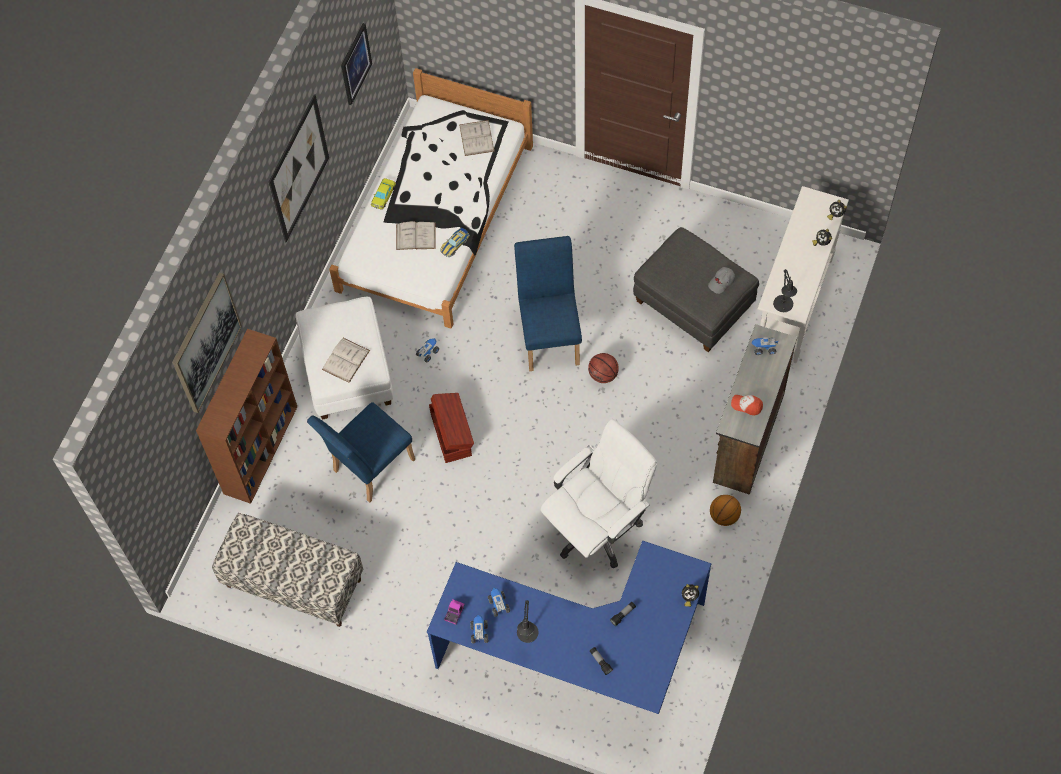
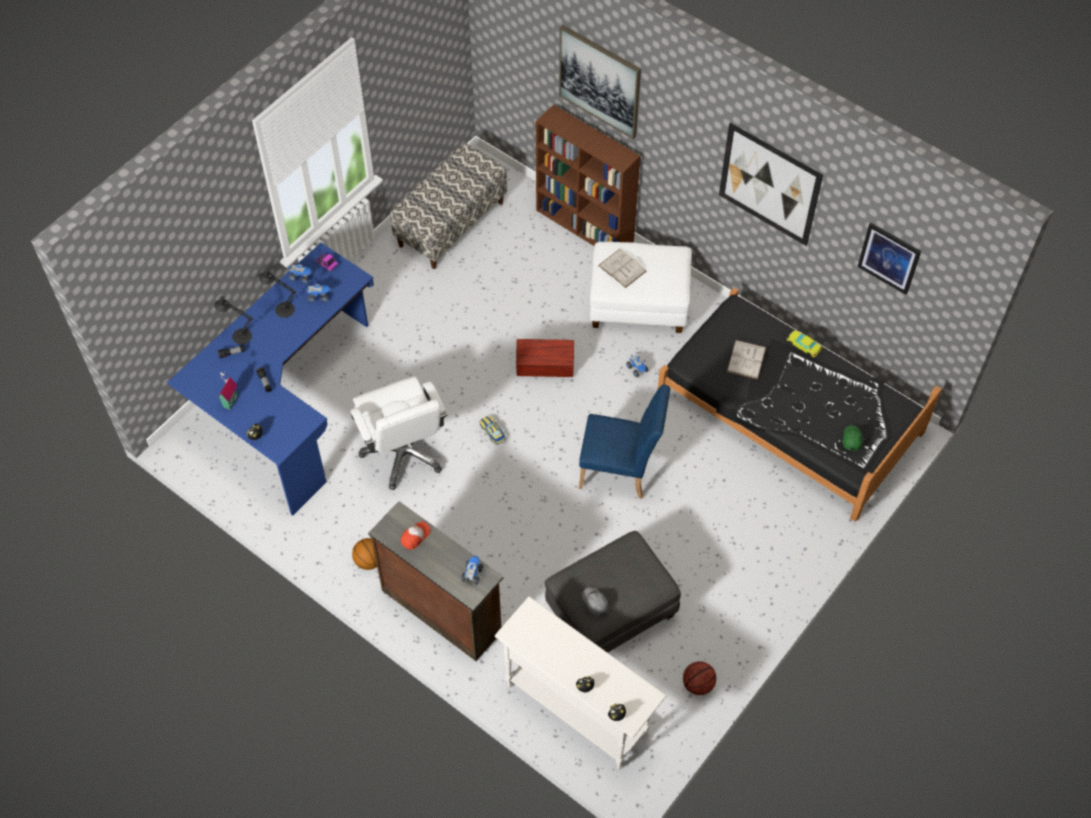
camera: 105 degrees right, 5 degrees down
(369, 469) = (535, 297): blue chair -> none
(435, 217) = (789, 413): white bed -> black bed
(455, 244) = (726, 388): toy car -> toy car (492, 431)
(476, 138) = (851, 439): white book -> green cap
(603, 375) = (559, 505): basketball -> basketball (698, 684)
(658, 639) = (229, 401): none -> toy house
(783, 306) = (521, 620): black table lamp -> black table lamp (239, 335)

